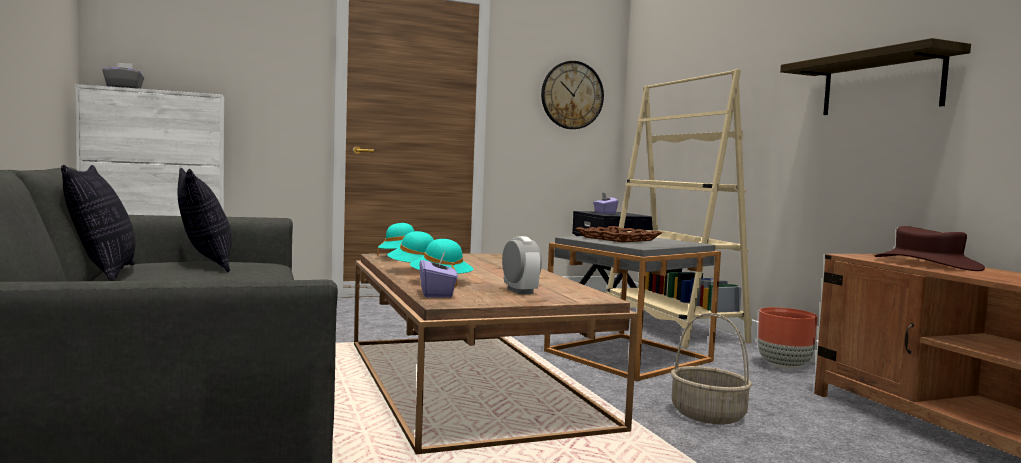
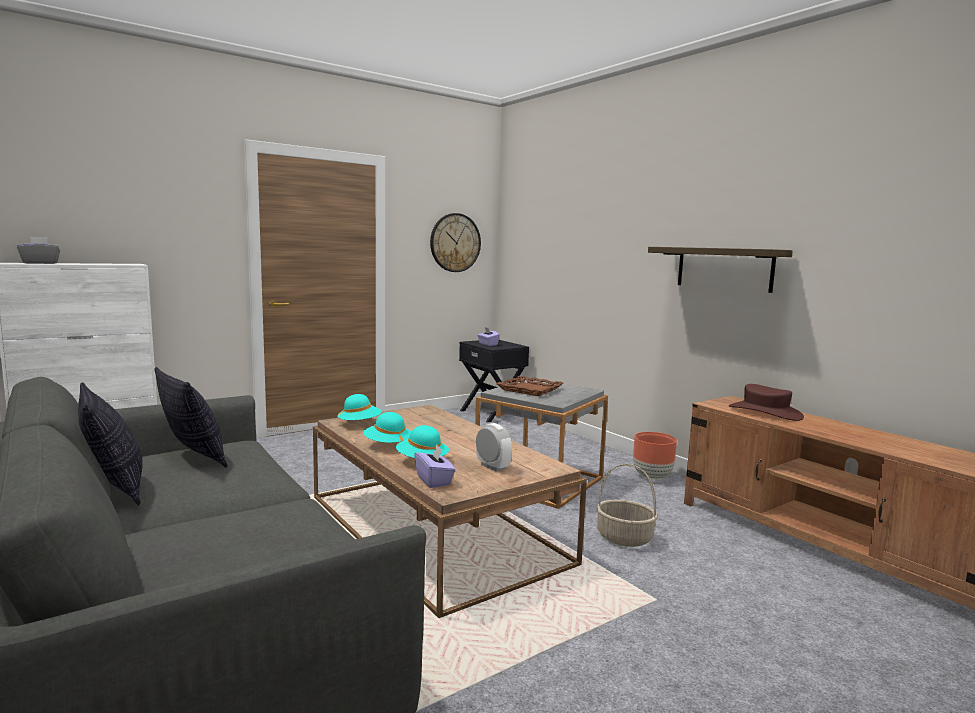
camera: 15 degrees left, 5 degrees up
(671, 327) = (555, 443): beige bookcase -> none

